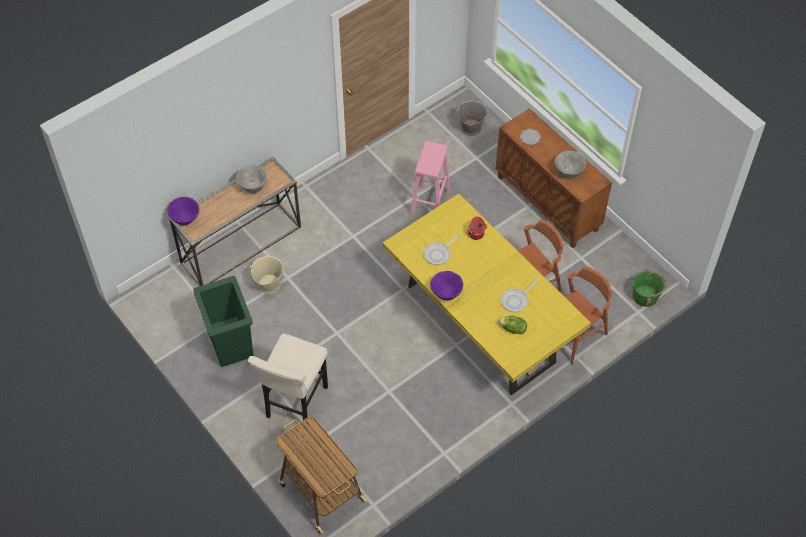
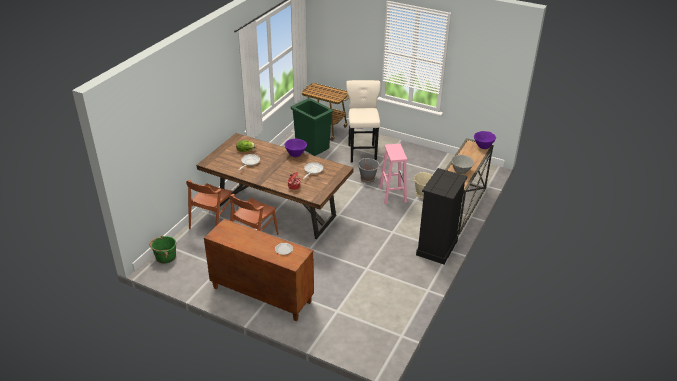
camera: 155 degrees right, 20 degrees down
(230, 344) = (419, 164): green trash can -> green trash can (312, 146)
(318, 195) = (437, 248): none -> black dresser
(430, 204) = (352, 267): pink stool -> pink stool (392, 194)
(470, 128) = (355, 334): grey bucket -> grey bucket (367, 179)
(481, 324) = (276, 211): yellow dining table -> brown dining table
(568, 173) = (241, 234): grey bowl -> none

